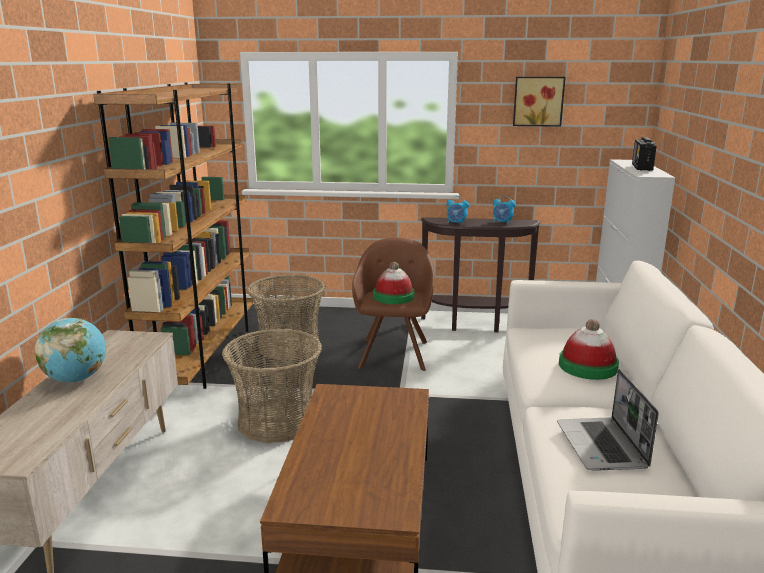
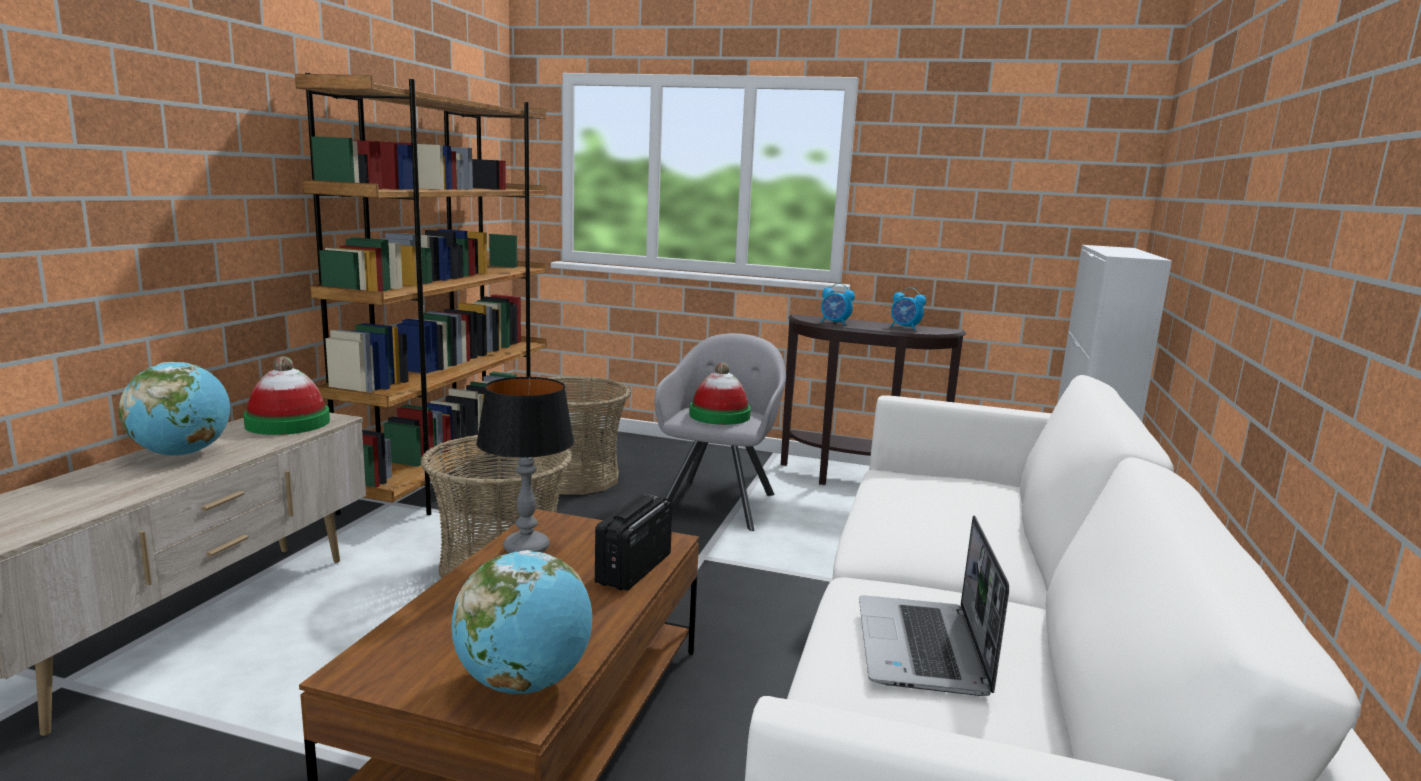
camera: 10 degrees right, 5 degrees down
(331, 412) = (527, 548): none -> table lamp
(387, 498) = (524, 683): none -> globe
(394, 352) = (719, 502): brown armchair -> grey armchair
(538, 101) = (974, 153): picture -> none
(587, 366) = (960, 527): hat -> hat (287, 423)
(642, 167) = (1125, 251): radio -> radio (633, 569)

